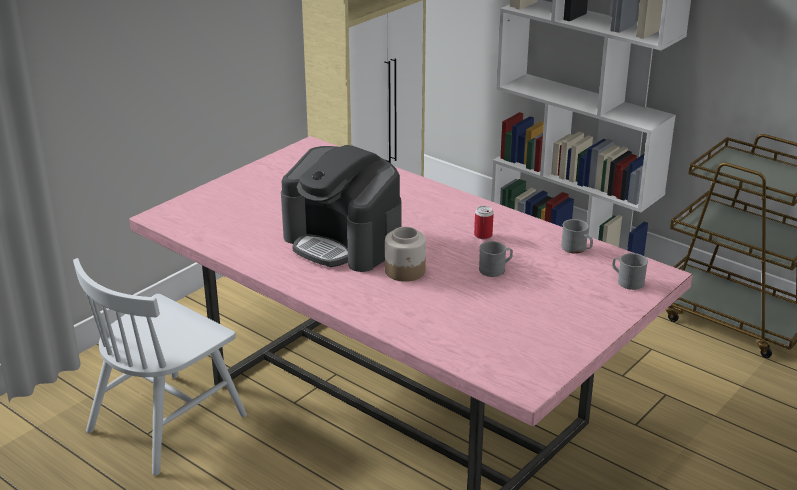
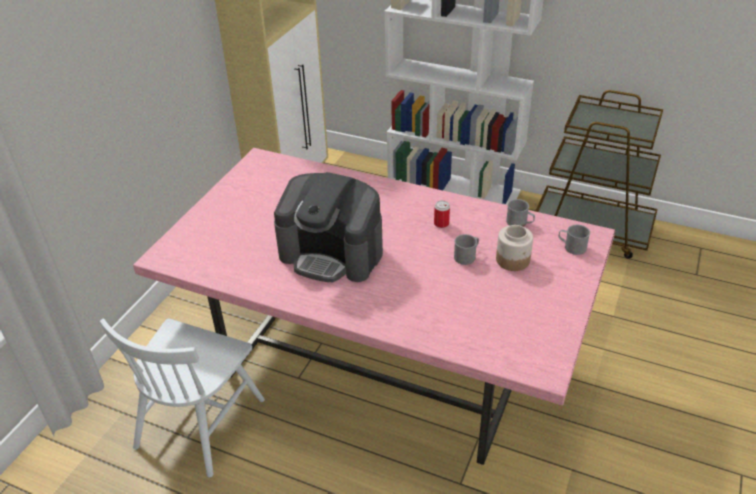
camera: 15 degrees left, 10 degrees up
(405, 271) = (396, 273): jar -> jar (513, 260)

